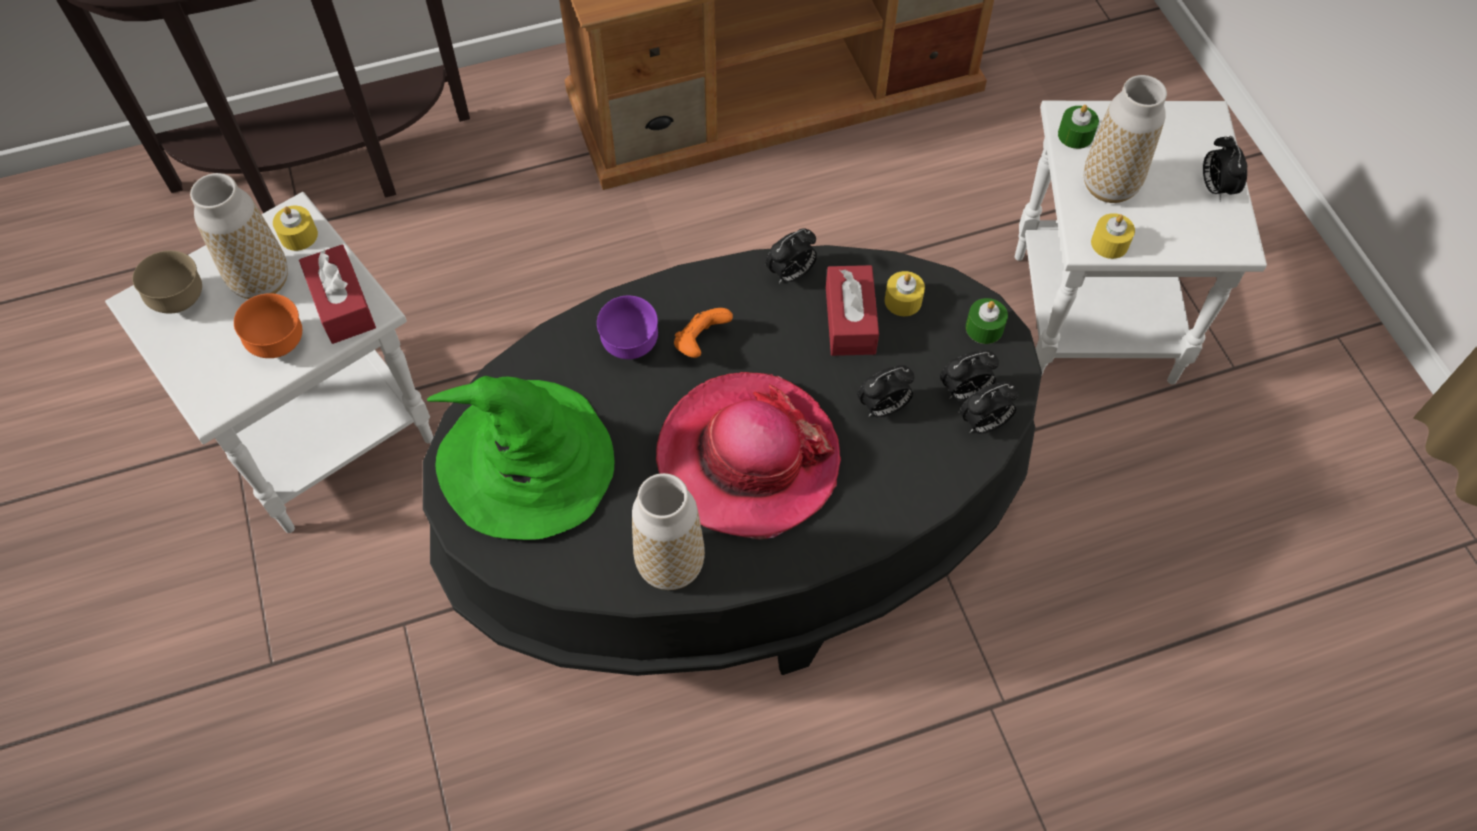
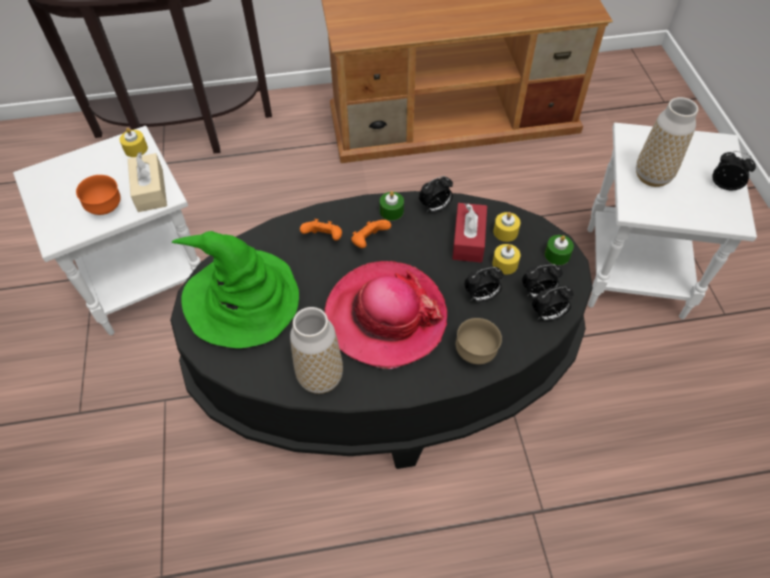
camera: 10 degrees right, 5 degrees down
(181, 300) = (56, 177): brown bowl -> brown bowl (475, 353)
(261, 281) = (106, 172): vase -> none
(342, 304) = (150, 190): red tissue box -> beige tissue box
(630, 346) = (324, 238): purple bowl -> orange game controller
(1075, 135) = (633, 144): green candle -> green candle (391, 211)
(1109, 243) = (648, 211): yellow candle -> yellow candle (505, 264)
(1215, 187) = (725, 185): alarm clock -> alarm clock turned 120 degrees clockwise

